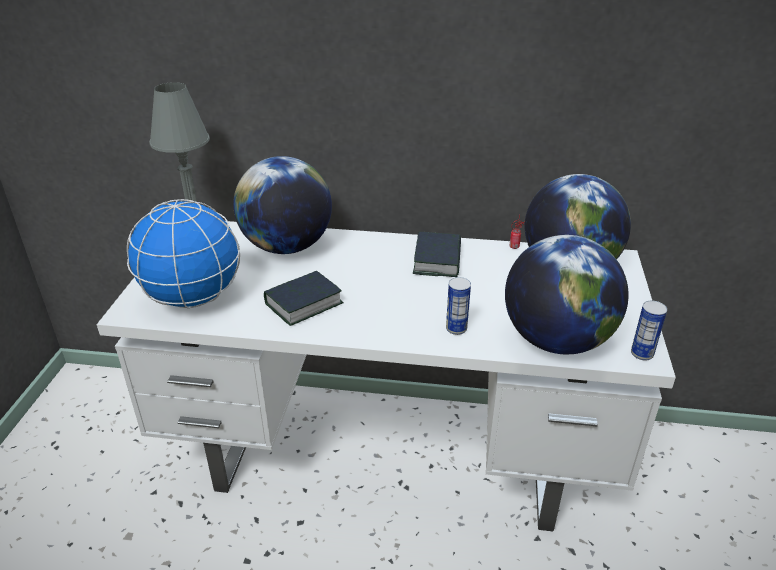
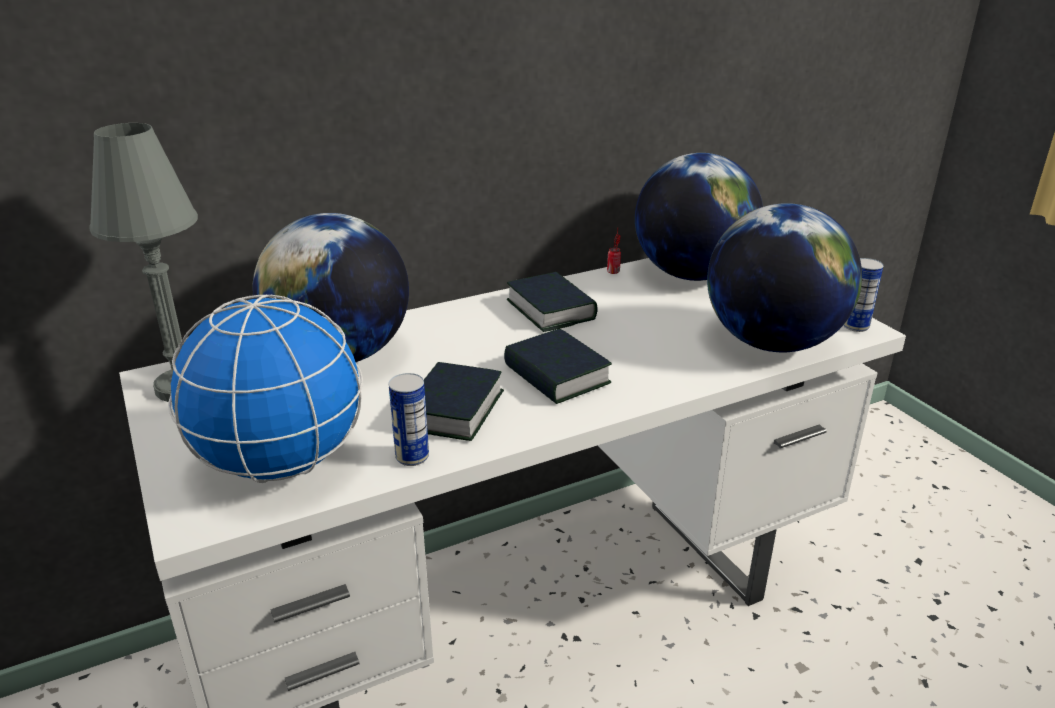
camera: 35 degrees left, 5 degrees down
(385, 305) = (556, 375): none -> book
(456, 328) = (664, 369): can -> can (412, 457)

